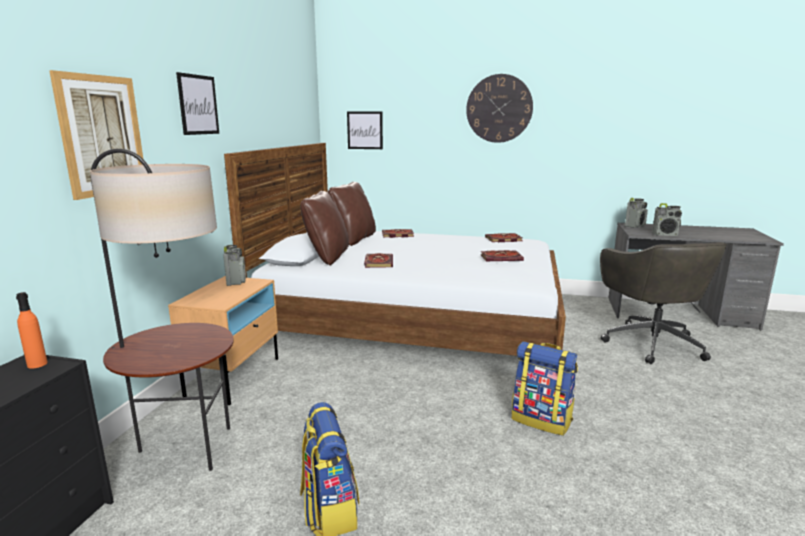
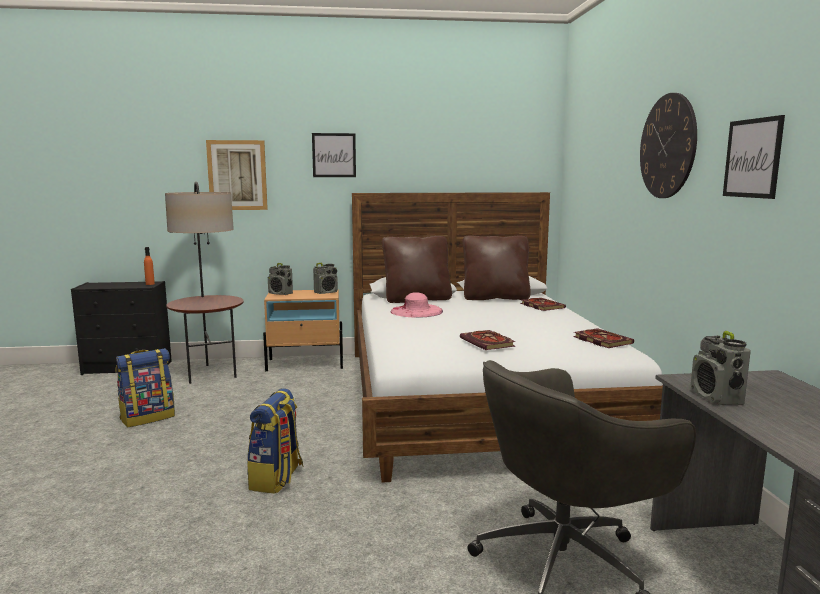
camera: 70 degrees right, 5 degrees down
(365, 130) = (581, 179): picture -> picture (752, 158)
(378, 262) = (416, 311): book -> pink hat
(635, 226) = (762, 380): radio -> radio (280, 293)

